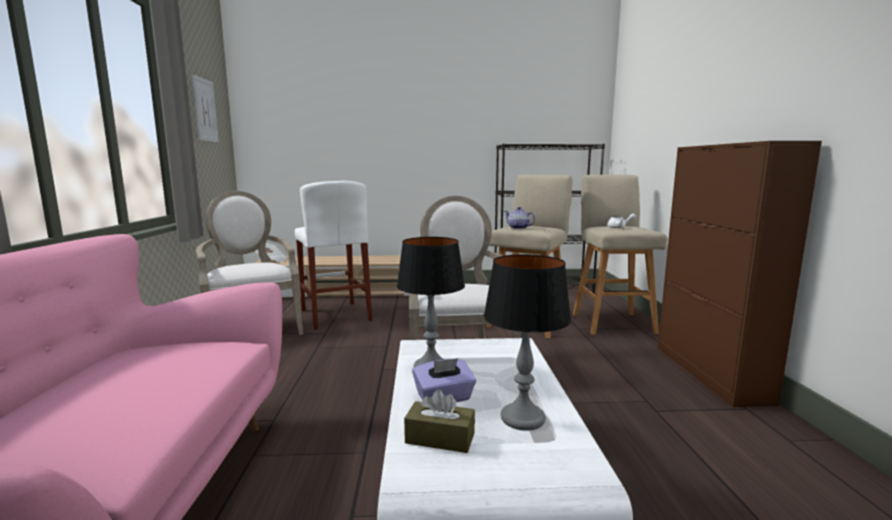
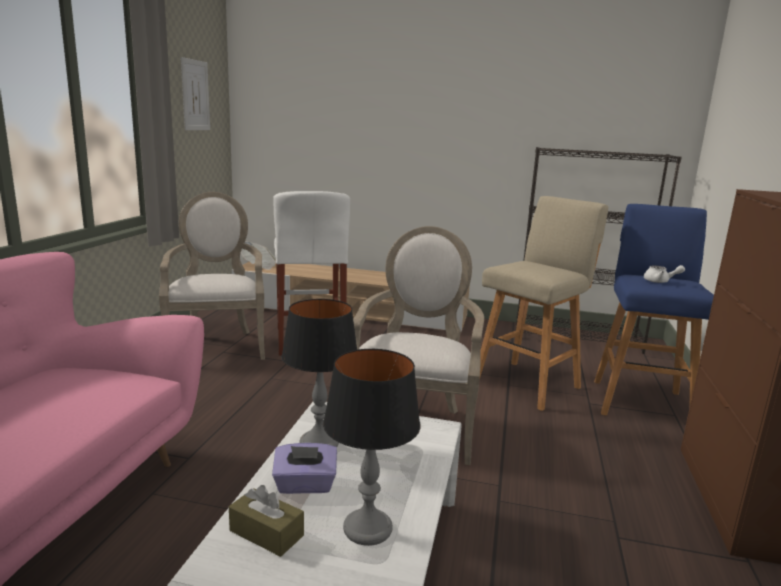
camera: 15 degrees right, 5 degrees up
(518, 228) = (521, 268): teapot -> none
(611, 322) = (640, 401): beige stool -> blue stool

